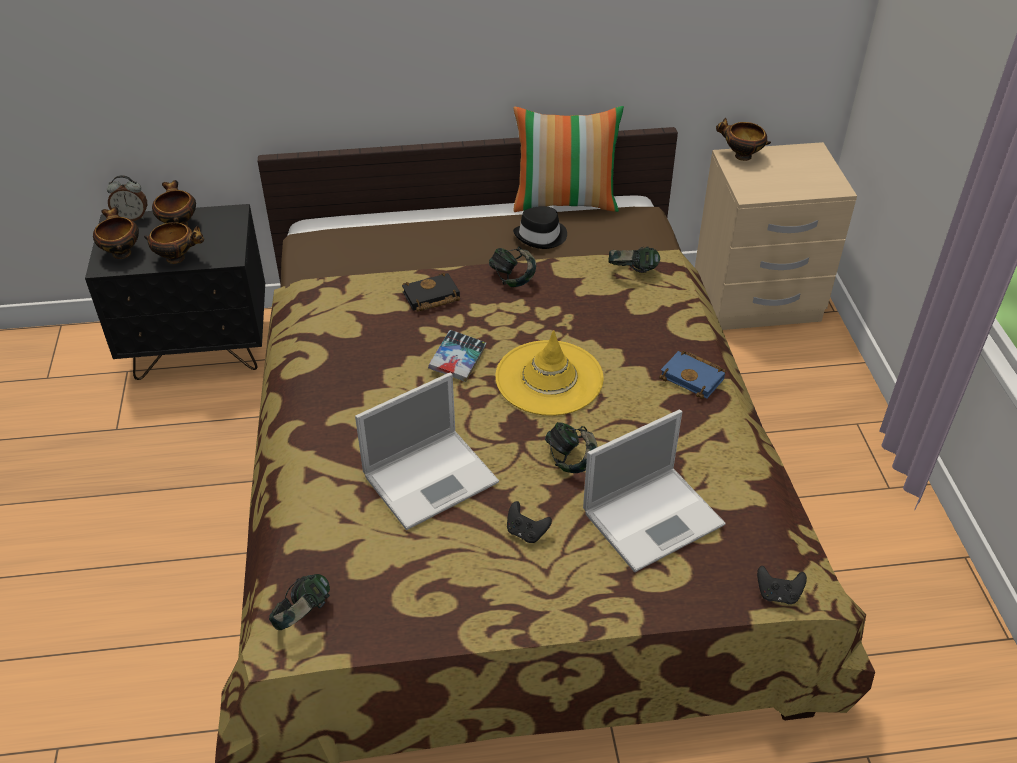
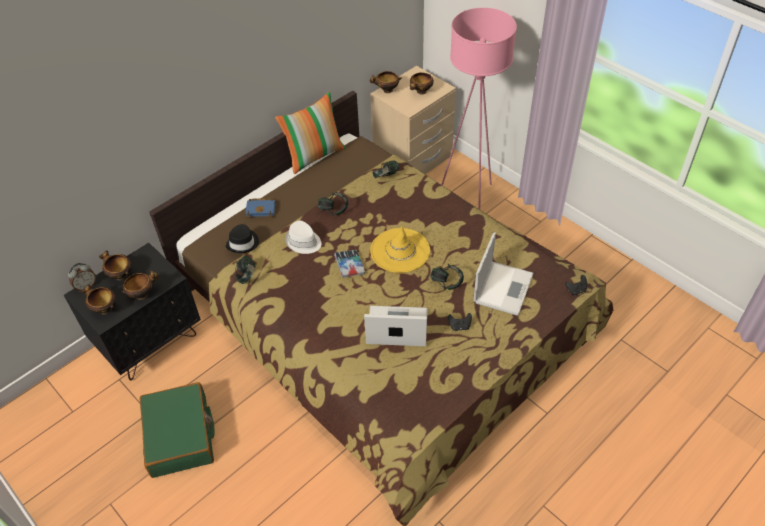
camera: 35 degrees left, 5 degrees up
(120, 479) = (180, 436): none -> green suitcase
(303, 616) = (403, 423): headphones -> headphones (247, 276)
(430, 297) = (303, 242): black book -> white hat
(432, 477) = (395, 327): laptop -> laptop turned 105 degrees counterclockwise
(541, 236) = (322, 180): black hat -> black hat (243, 243)
(694, 378) = (461, 215): blue book -> blue book (262, 209)
(793, 179) = (421, 92): none -> bowl
(795, 396) = (469, 200): none -> pink floor lamp

